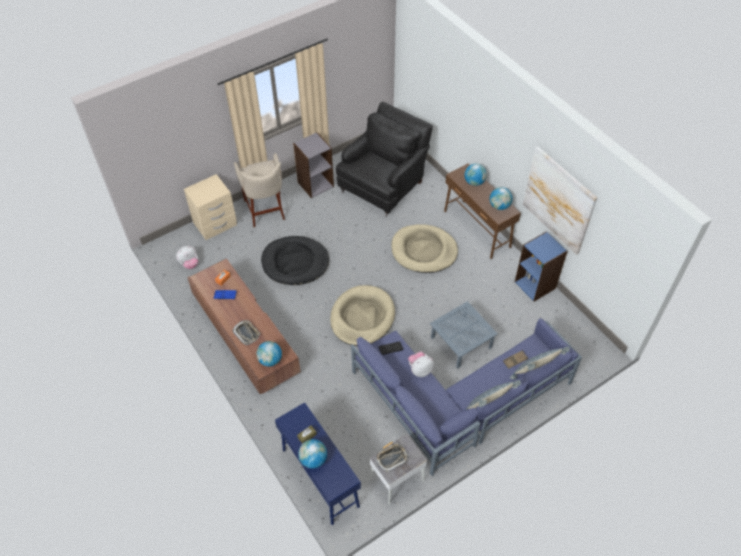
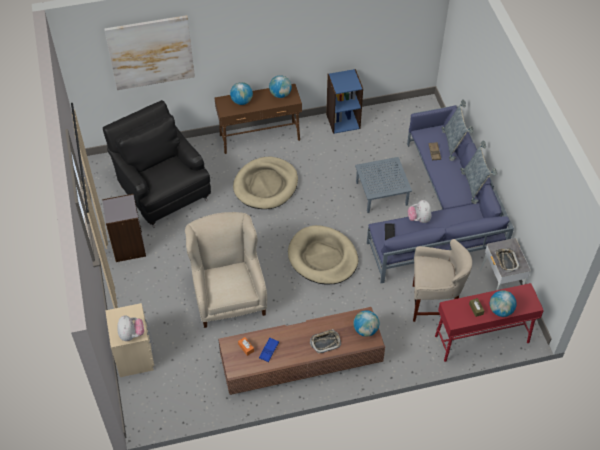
camera: 70 degrees left, 0 degrees up
(189, 264) = (180, 393): plush toy -> plush toy (131, 334)
(265, 209) = (138, 301): beige stool -> beige stool (433, 304)
(295, 262) = (228, 294): black dog bed -> beige armchair
(321, 477) = (481, 338): blue console table -> red console table
(558, 200) = (331, 38): picture -> picture (151, 52)

